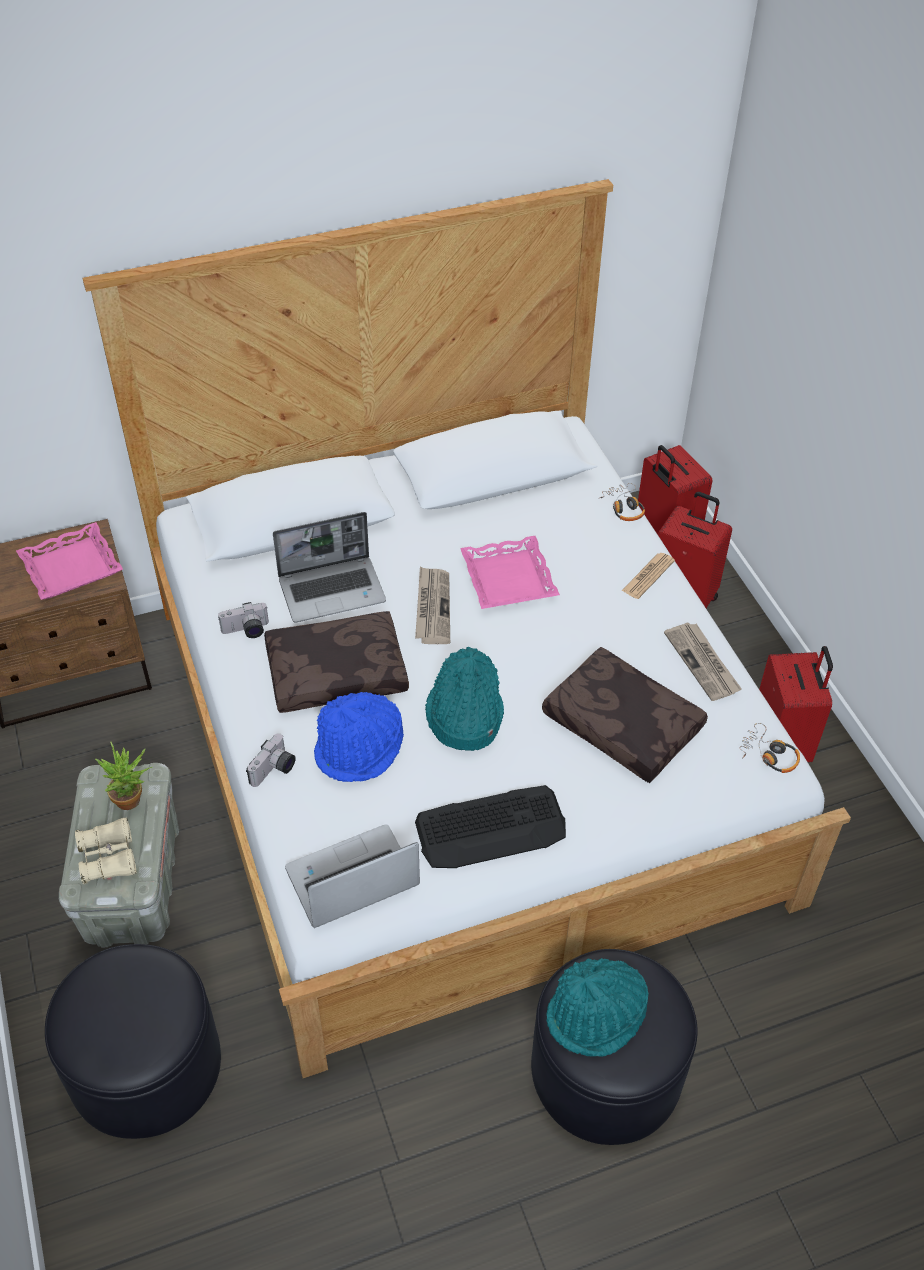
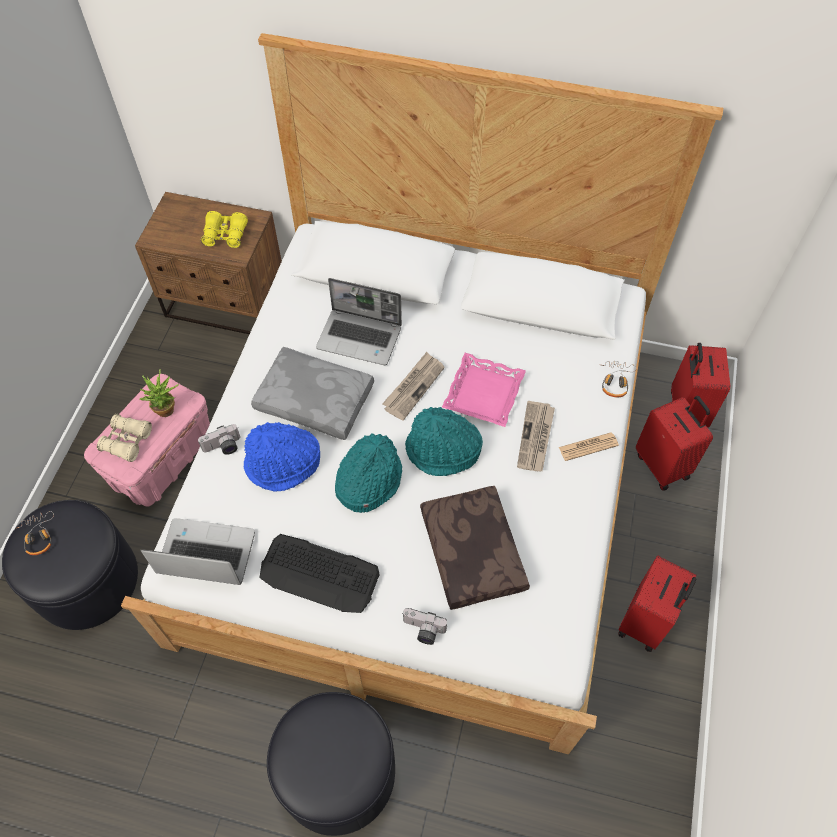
camera: 35 degrees right, 10 degrees up
(71, 567) = (225, 235): pink tray -> yellow binoculars
(132, 881) = (162, 458): grey storage box -> pink storage box
(246, 631) = (284, 338): camera -> camera (423, 631)
(337, 671) = (316, 399): brown pillow -> grey pillow
(596, 1016) = (315, 744): turquoise hat -> turquoise hat (442, 451)
(703, 663) = (571, 539): newspaper -> newspaper (535, 438)
(769, 755) = (560, 642): headphones -> headphones (39, 536)

